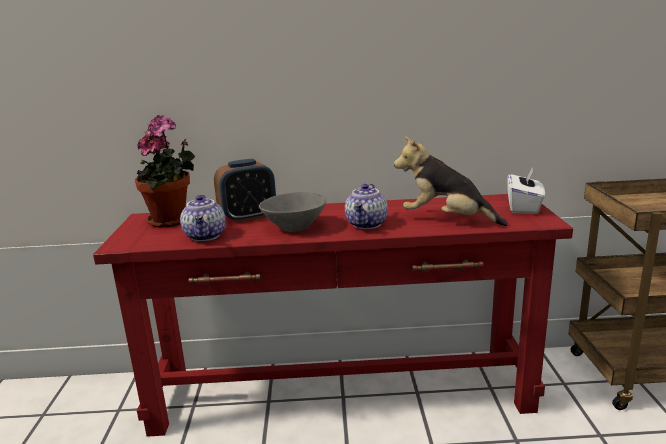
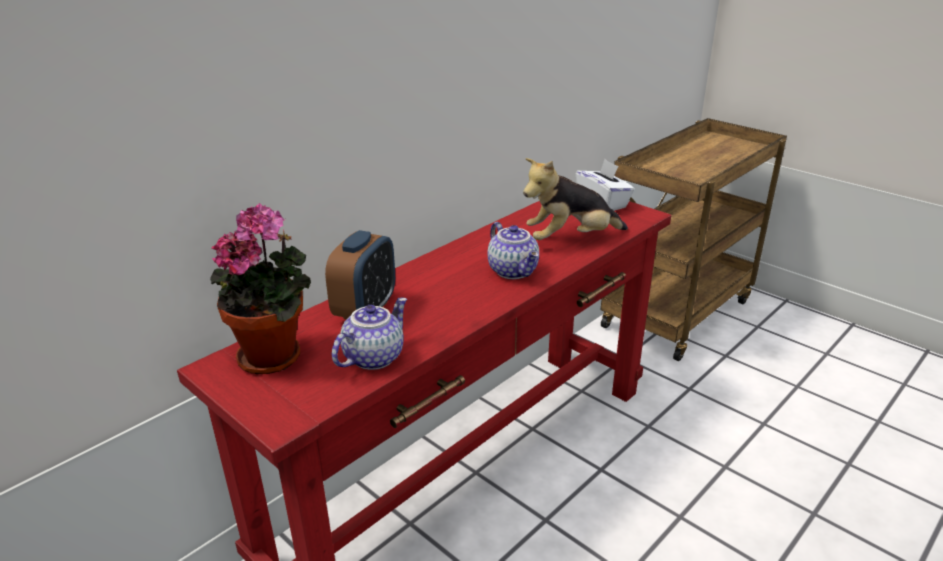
camera: 45 degrees left, 10 degrees up
(206, 236) = (373, 357): teapot -> teapot turned 90 degrees counterclockwise
(293, 227) = (449, 303): grey bowl -> none

